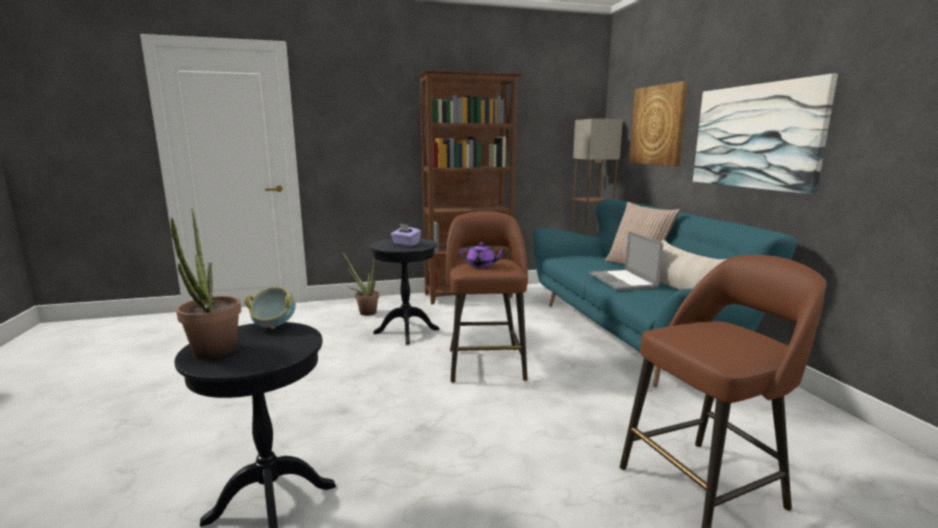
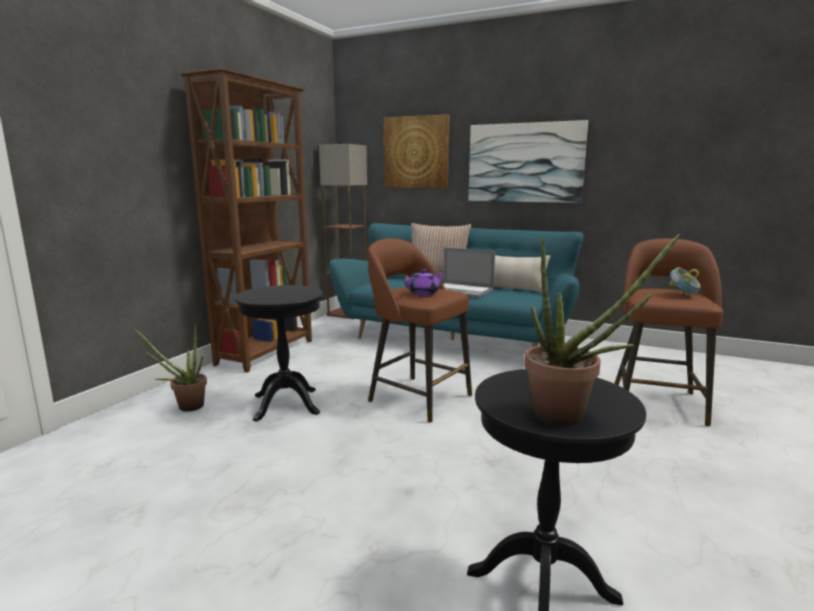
camera: 50 degrees left, 0 degrees up
(274, 326) = (506, 381): bowl -> bowl (683, 295)
(406, 244) = (284, 293): purple tissue box -> none

